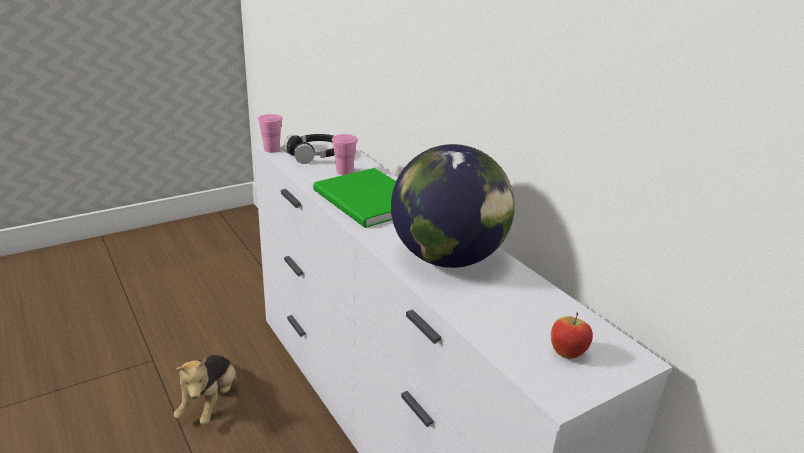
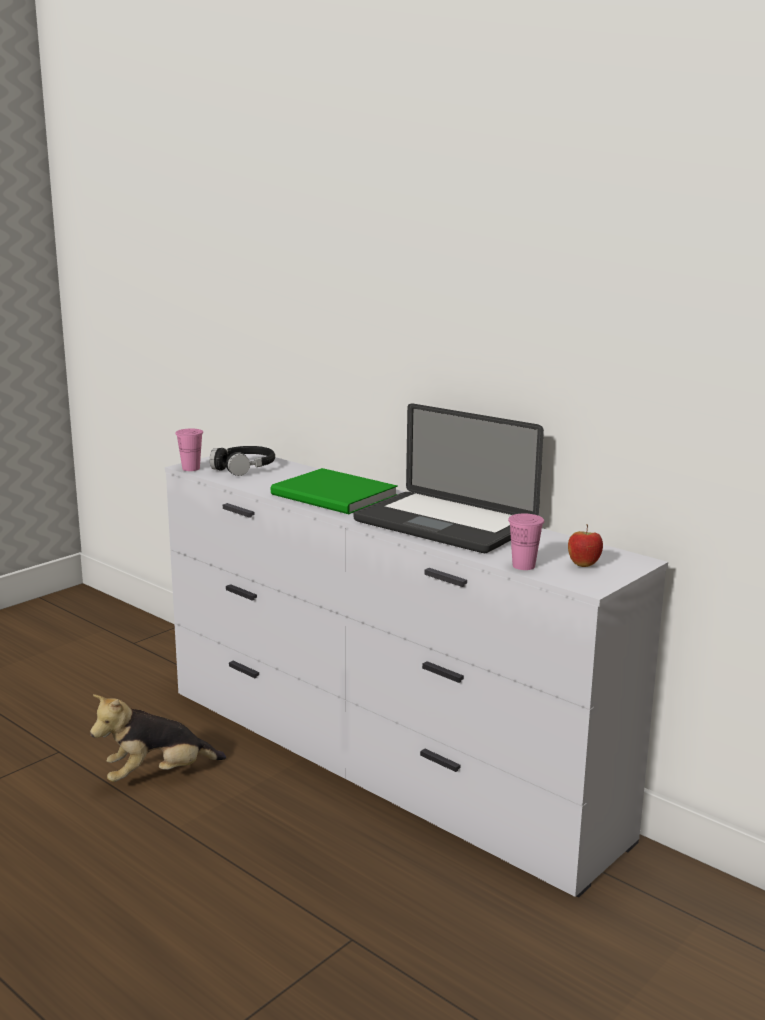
camera: 15 degrees left, 10 degrees down
(210, 402) = (157, 775): plush toy -> plush toy turned 75 degrees clockwise
(344, 172) = (288, 477): pink cup -> pink cup (523, 566)
(448, 258) = (444, 524): globe -> laptop

